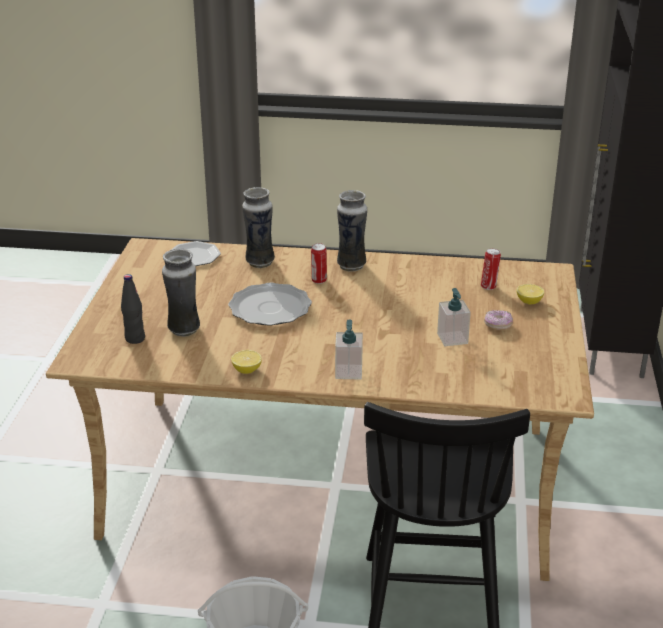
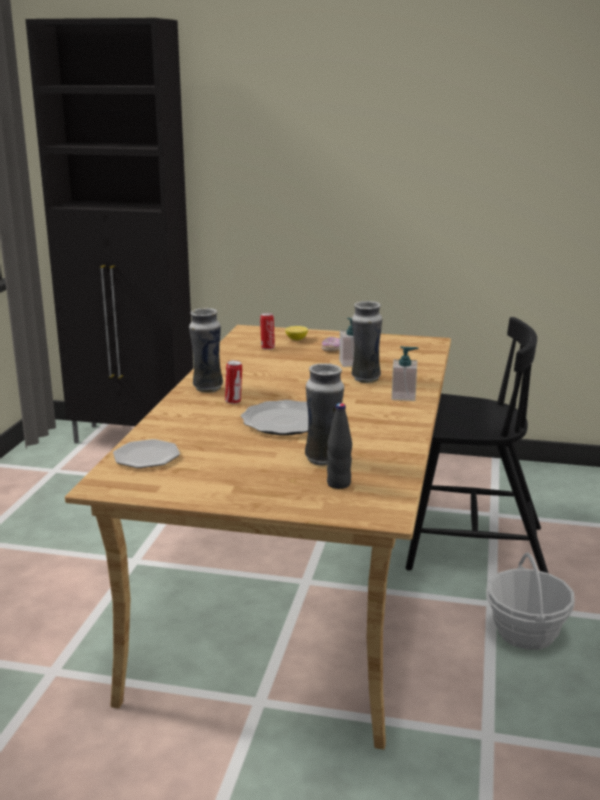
camera: 85 degrees left, 10 degrees down
(247, 370) = (402, 432): lemon -> none
(259, 262) = (180, 425): vase -> vase (365, 379)

